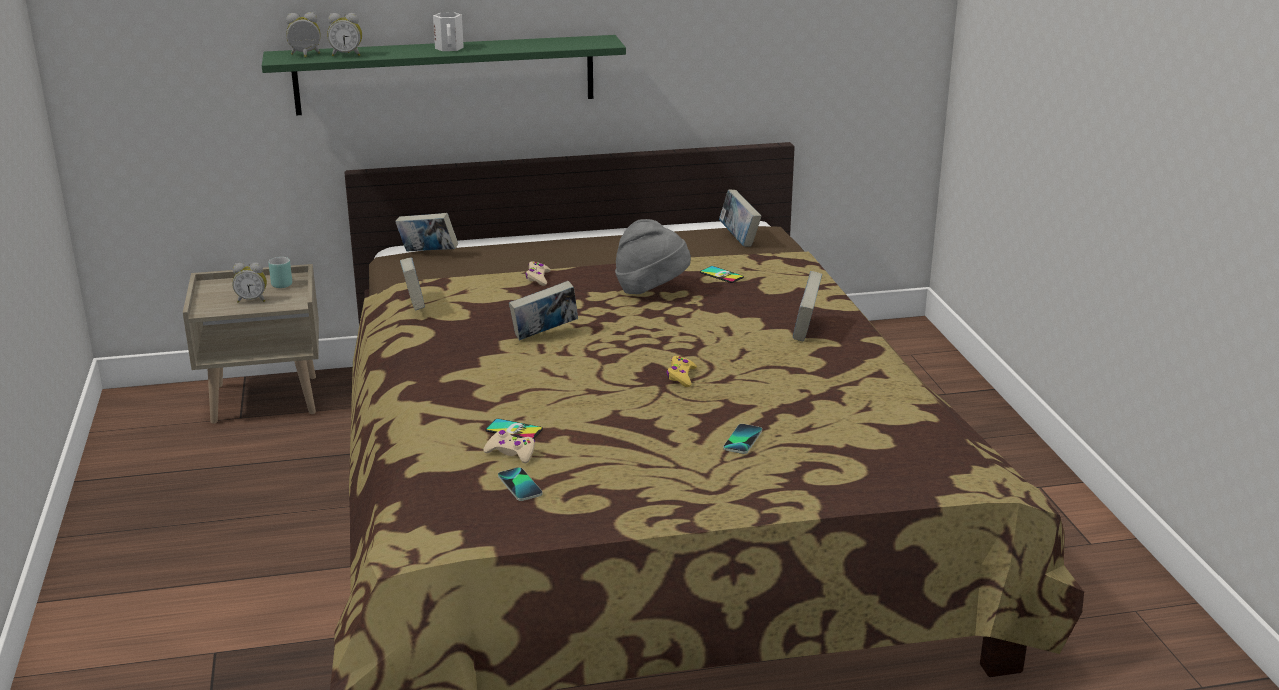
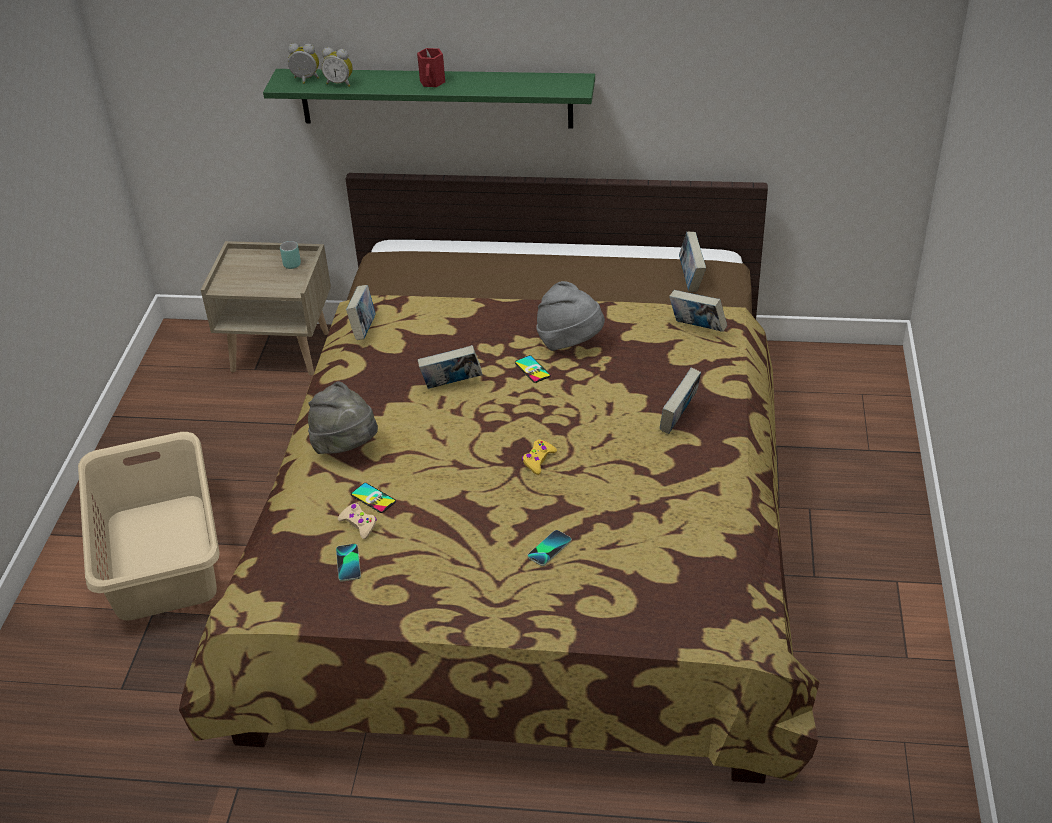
camera: 20 degrees right, 15 degrees up
(202, 597) = (162, 555): none -> beige laundry basket
(252, 300) = (262, 280): alarm clock -> none
(428, 254) = (409, 258): book -> book (697, 328)
(450, 48) = (433, 82): white mug -> red mug
(455, 395) = (346, 447): none -> grey hat
(538, 278) = (481, 310): beige game controller -> none
(721, 275) = (642, 332): phone -> phone (532, 369)

